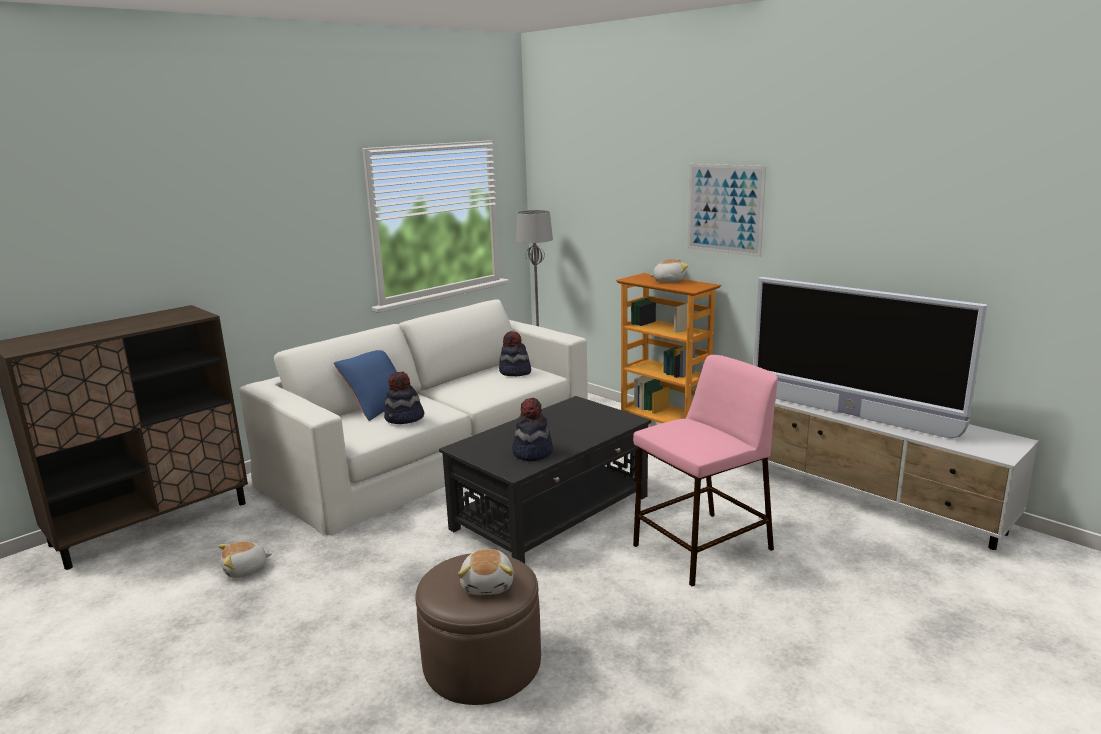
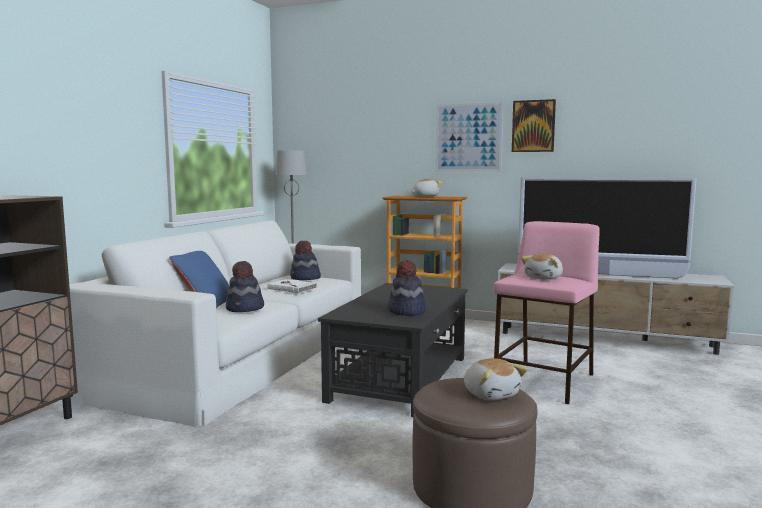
camera: 25 degrees left, 10 degrees down
(245, 570) = (132, 468): plush toy -> plush toy (544, 278)
(483, 389) = (292, 288): none -> white book
(801, 201) = (533, 126): none -> picture

